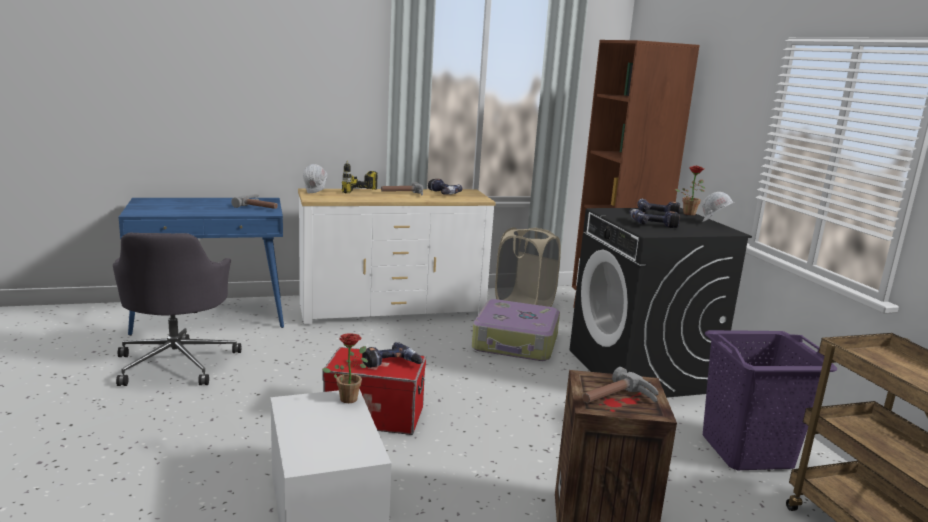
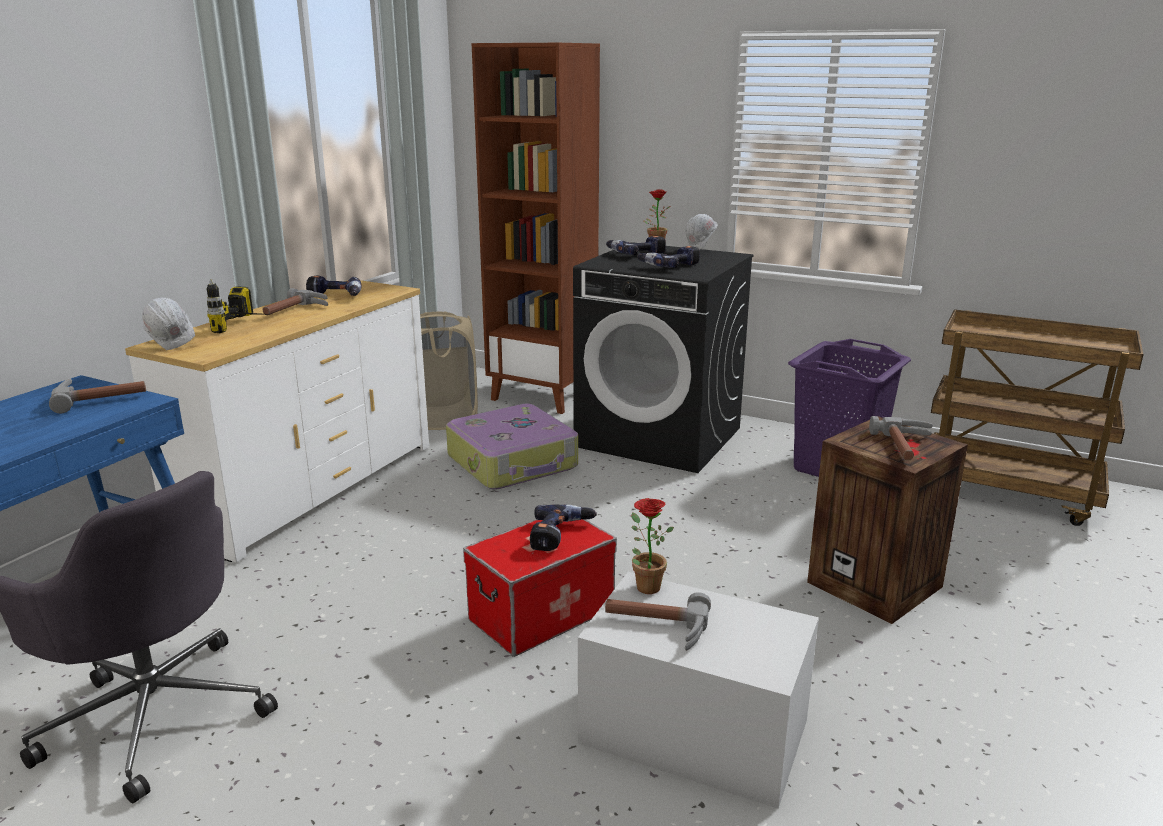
camera: 45 degrees left, 5 degrees up
(306, 415) = (655, 628): none -> hammer

